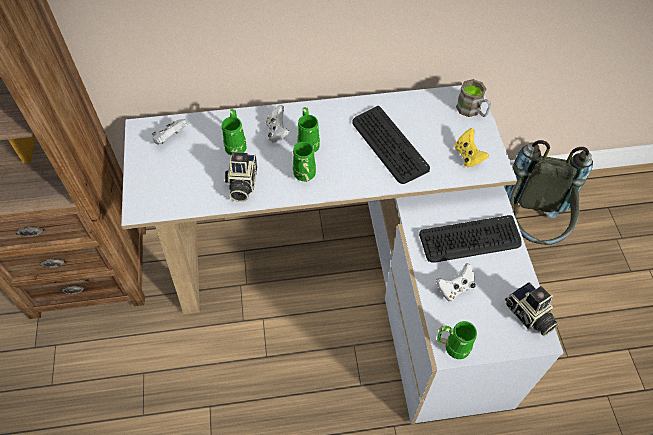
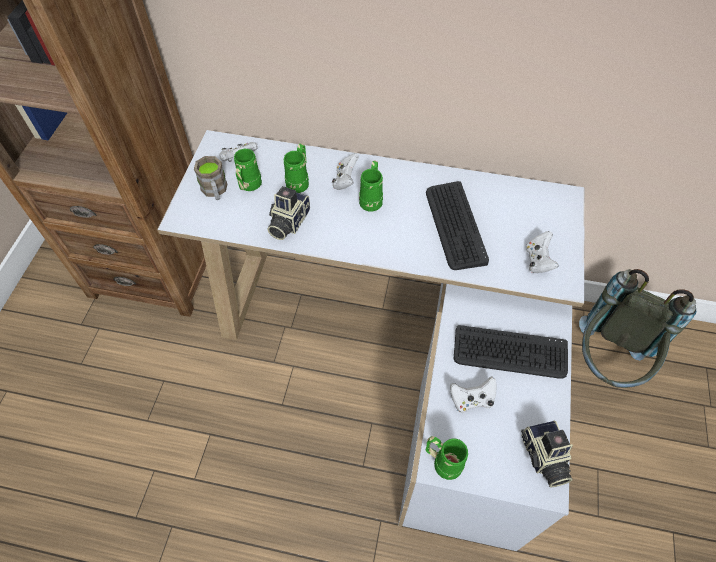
camera: 20 degrees right, 0 degrees up
(305, 177) = (353, 233): green mug -> green mug (248, 187)
(468, 156) = (538, 261): yellow game controller -> white game controller
(472, 111) = (562, 214): brown mug -> brown mug (215, 191)

